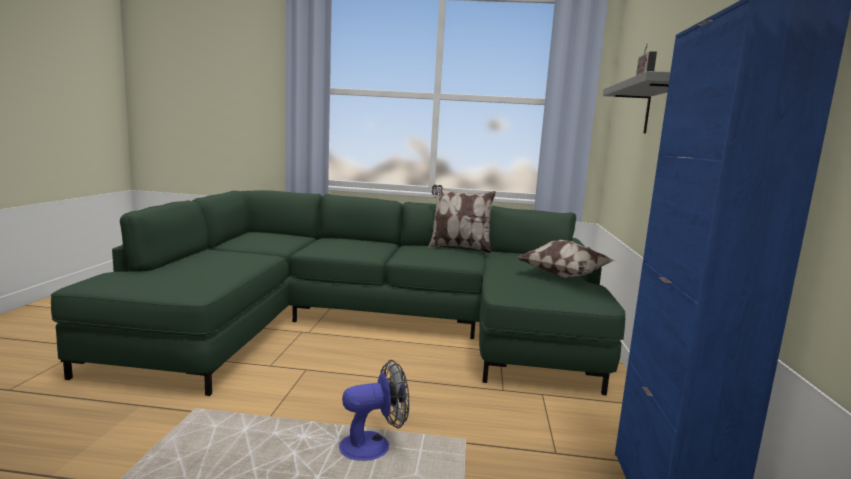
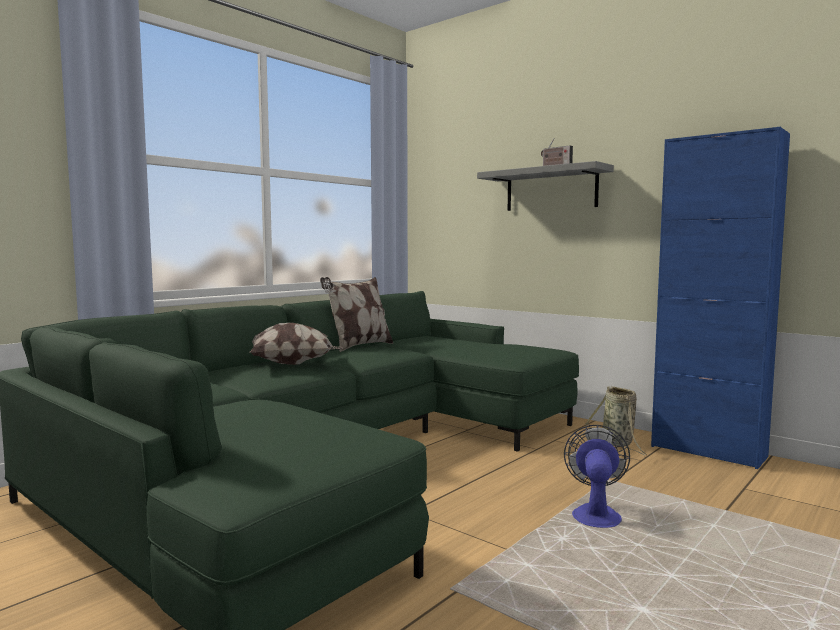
camera: 55 degrees left, 5 degrees down
(564, 276) = (486, 344): pillow -> pillow (293, 364)
(587, 431) = (618, 444): none -> basket

